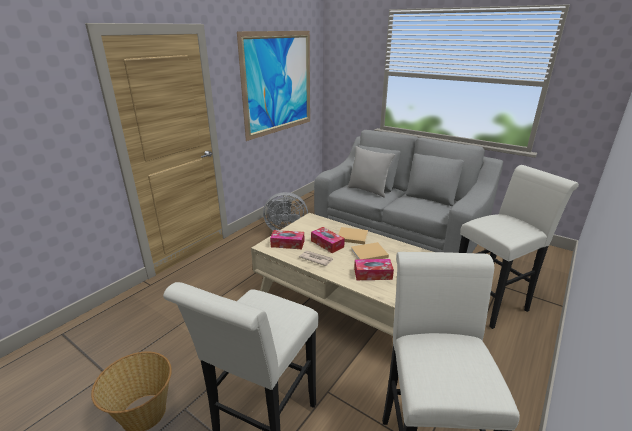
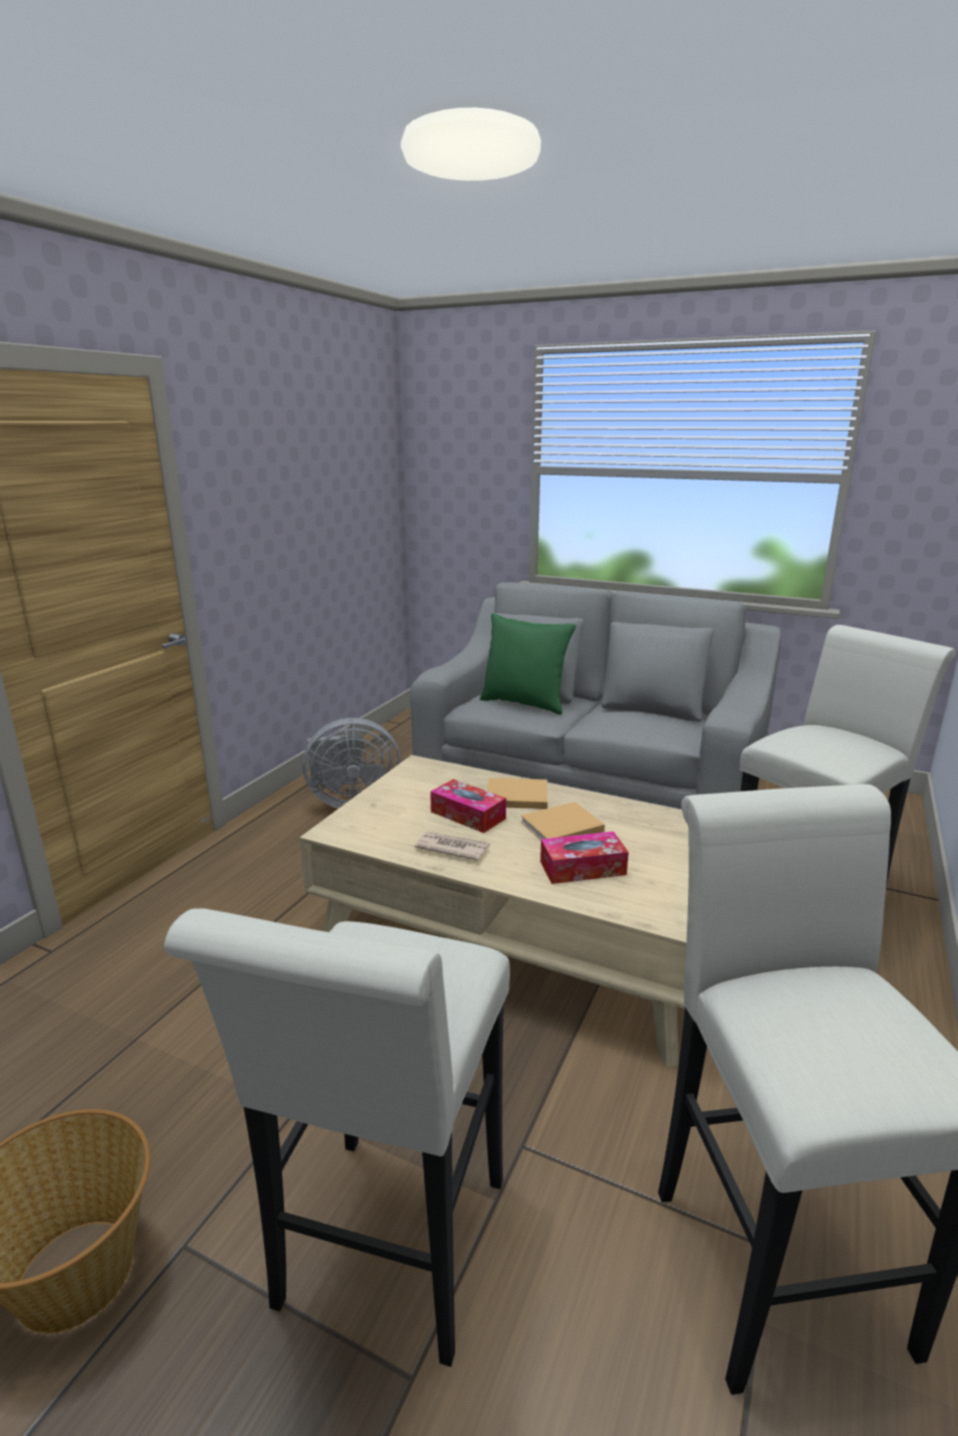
camera: 10 degrees left, 5 degrees down
(278, 83) = (319, 491): picture -> none
(287, 244) = (381, 822): tissue box -> none
(368, 190) = (524, 703): grey pillow -> green pillow

